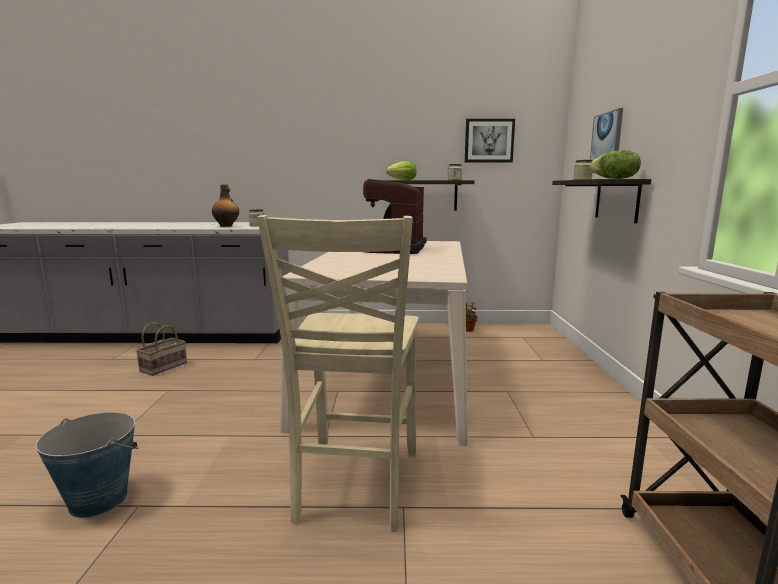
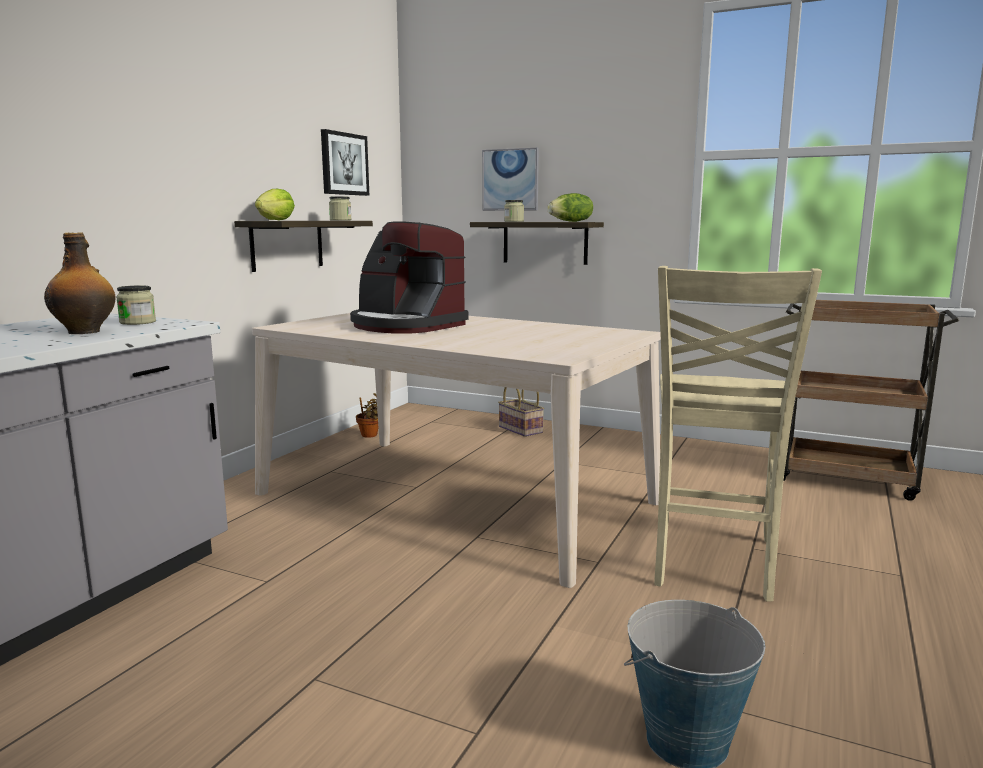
camera: 65 degrees left, 0 degrees up
(164, 366) = (158, 685): basket -> basket (519, 429)
(355, 486) = (711, 562): beige chair -> beige chair turned 75 degrees clockwise

